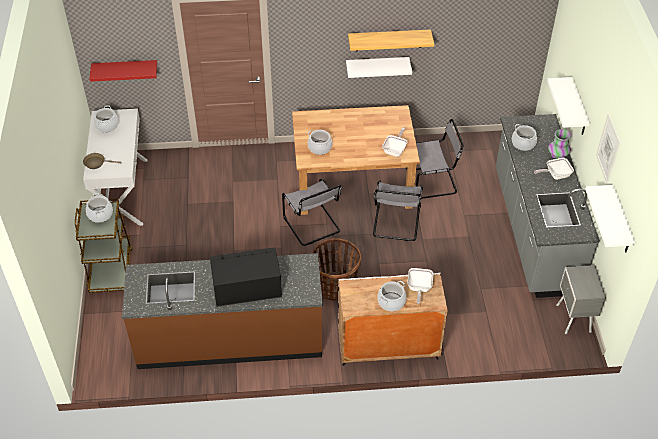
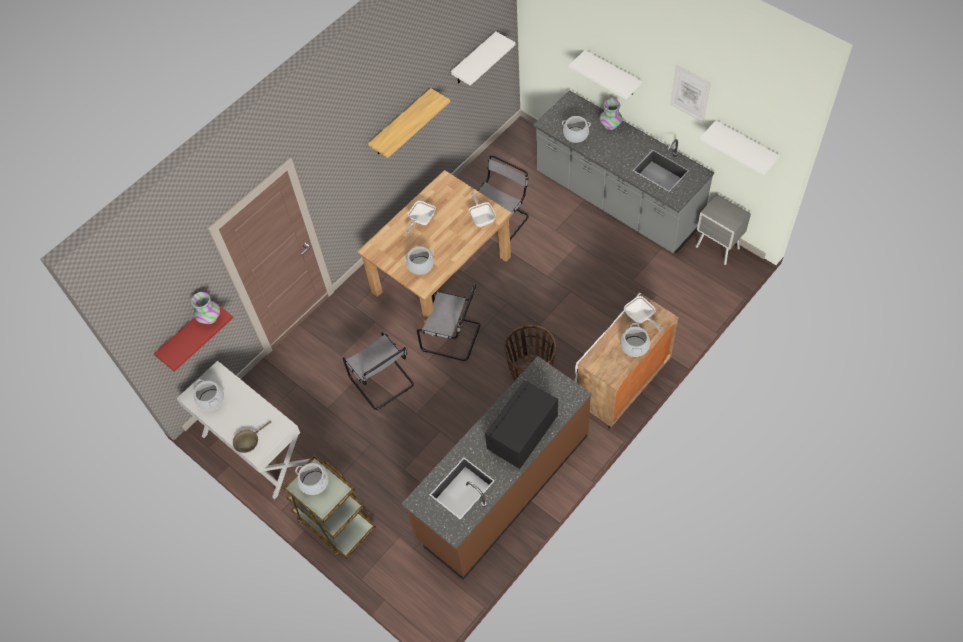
camera: 40 degrees left, 10 degrees up
(143, 67) = (209, 317): none -> vase
(377, 66) = (397, 155): white shelf -> white shelf (474, 59)
(396, 224) = (514, 281): grey chair -> grey chair (383, 383)
(555, 175) = (627, 143): frying pan -> frying pan (421, 221)

